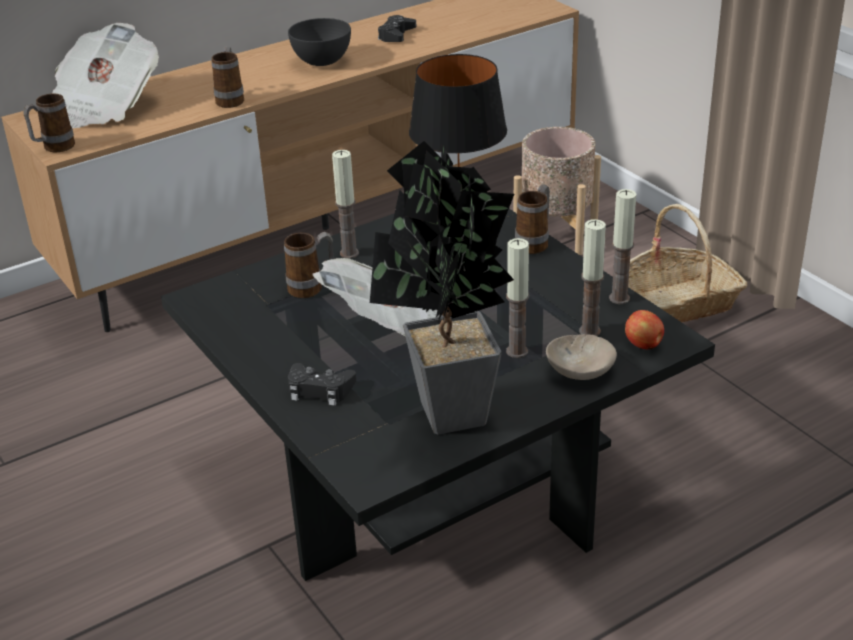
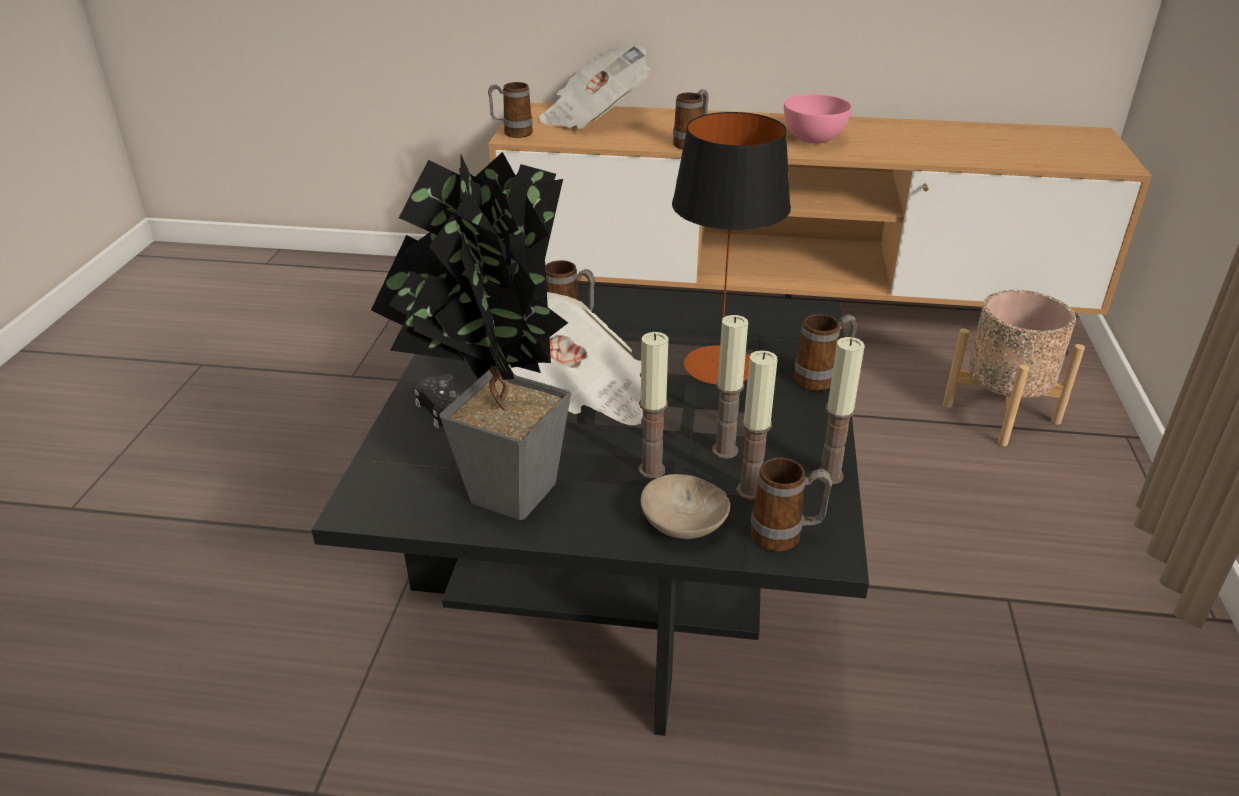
camera: 40 degrees right, 0 degrees up
(322, 61) = (814, 139): grey bowl -> pink bowl
(349, 253) = (641, 310): candle -> candle (725, 450)
(396, 35) = (916, 140): black game controller -> none
(644, 345) = (786, 537): apple -> mug
(677, 303) = (1058, 547): basket -> none

